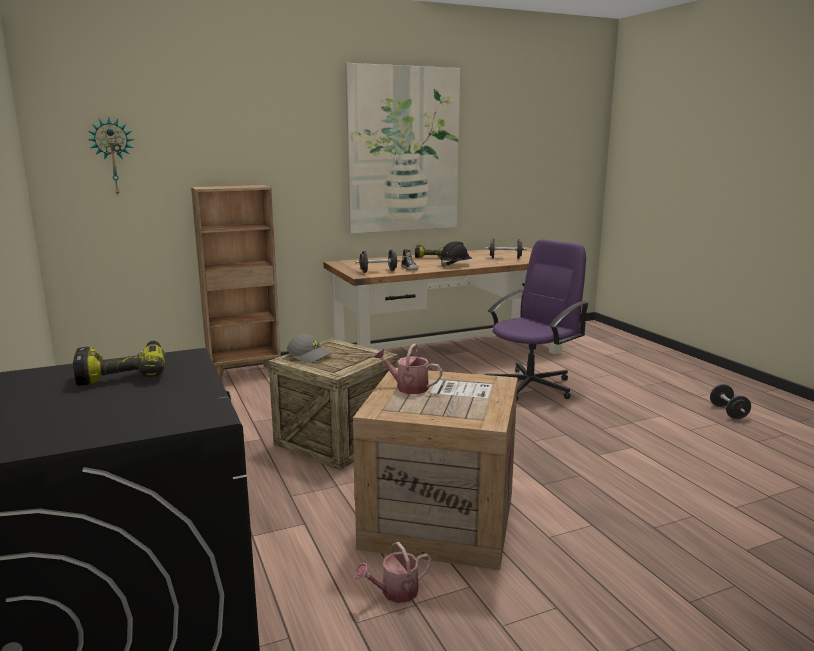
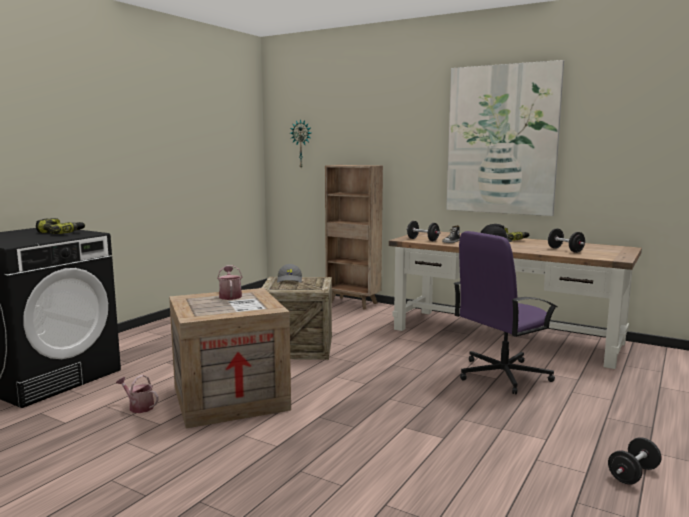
camera: 55 degrees right, 5 degrees down
(531, 386) = (501, 375): purple office chair -> purple office chair turned 135 degrees clockwise

